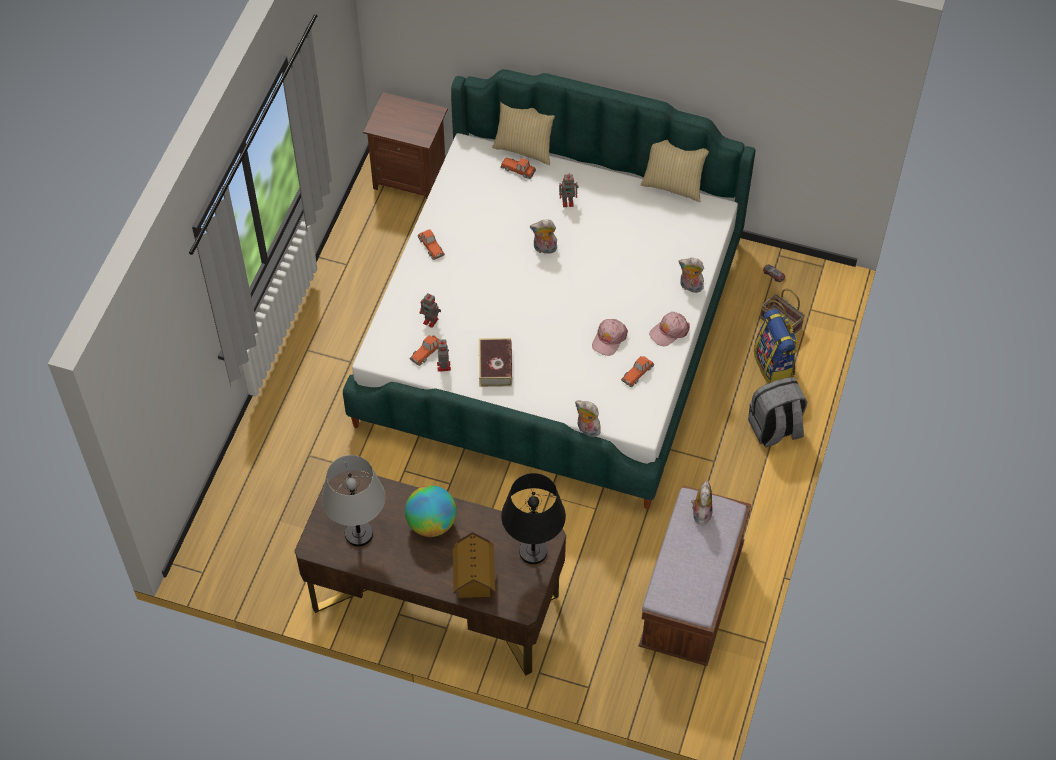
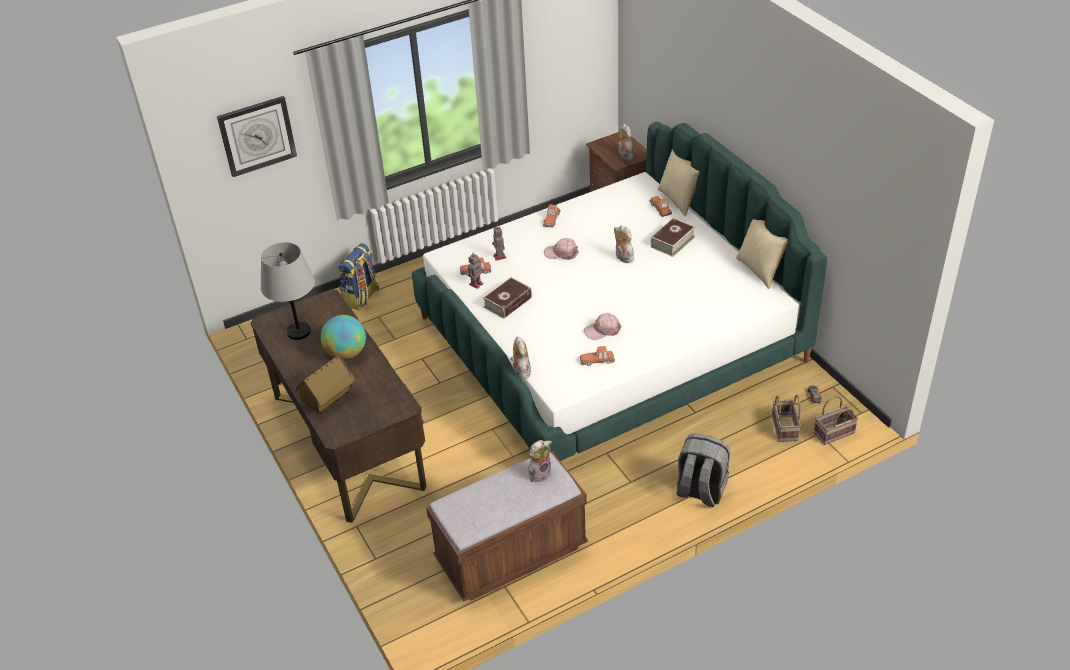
camera: 45 degrees right, 15 degrees down
(164, 360) = (257, 135): none -> wall clock
(532, 552) = (384, 409): black table lamp -> none
(568, 202) = (672, 242): toy robot -> book
(669, 331) = (651, 349): pink cap -> pink cap (561, 253)
(690, 287) = (699, 333): plush toy -> plush toy (624, 155)
(774, 365) = (748, 451): backpack -> backpack (361, 298)
(821, 301) = (833, 433): none -> basket

